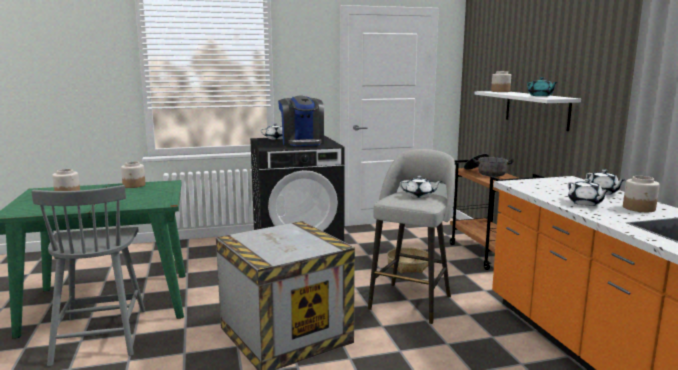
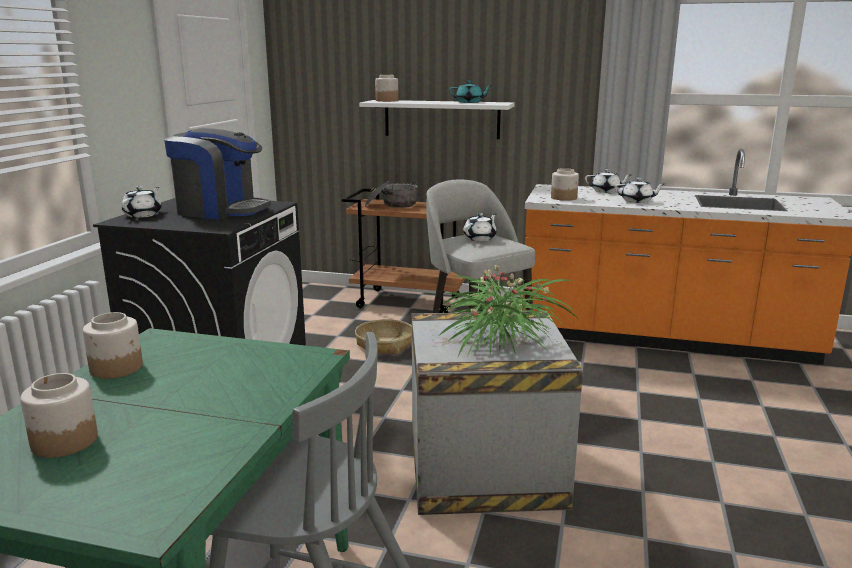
camera: 60 degrees left, 5 degrees up
(279, 245) = (500, 342): none -> potted plant
(639, 208) = (664, 196): jar -> jar (564, 198)

